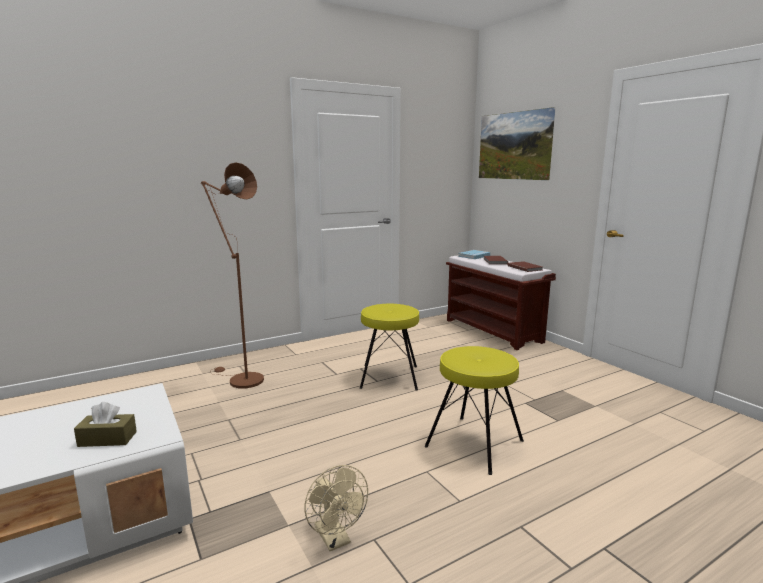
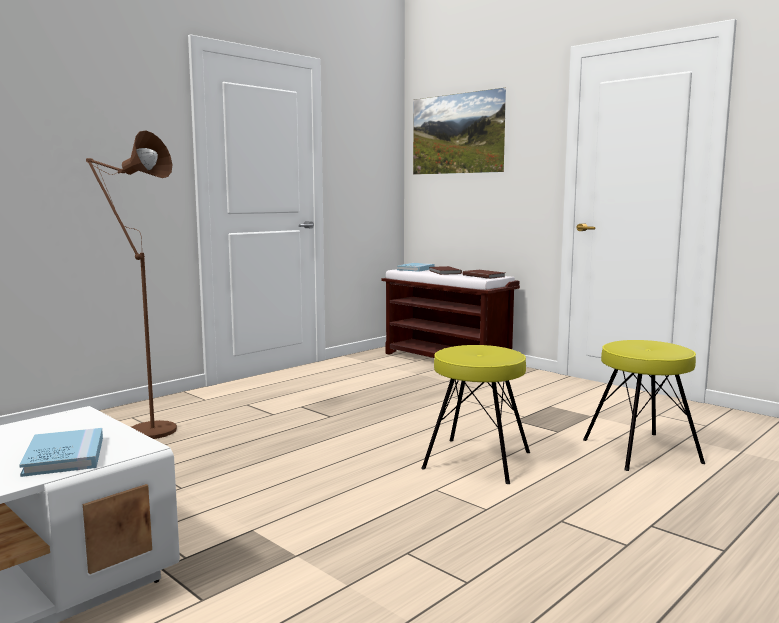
camera: 15 degrees left, 5 degrees down
(107, 439) = (64, 456): brown tissue box -> blue book
(335, 539) = (362, 559): beige fan -> none
(390, 377) = (344, 411): yellow stool -> yellow stool (642, 451)

